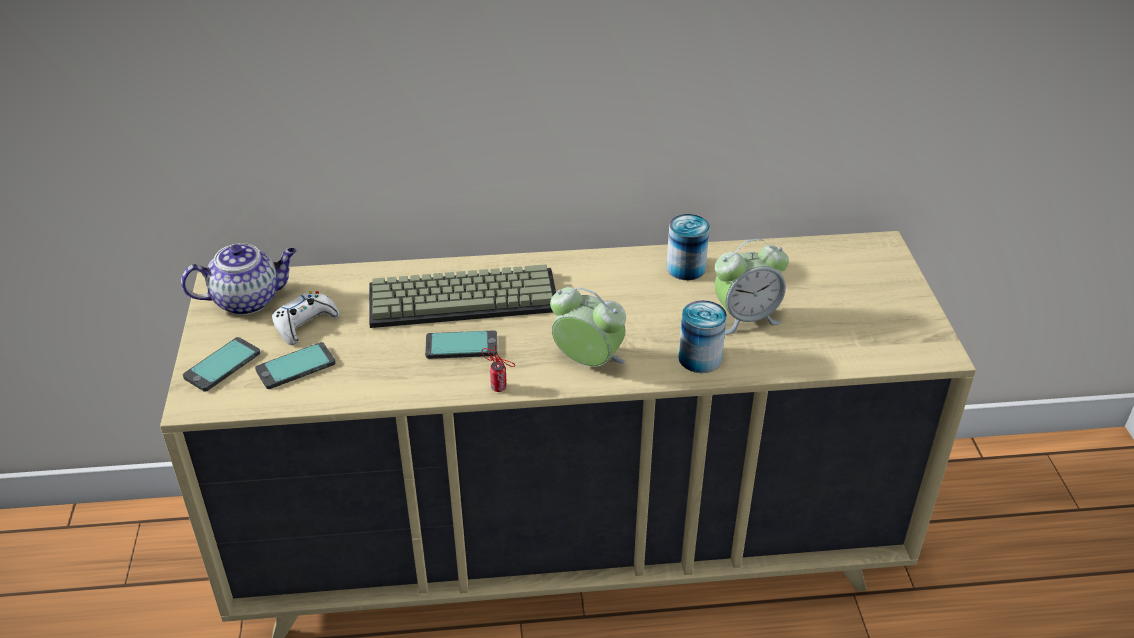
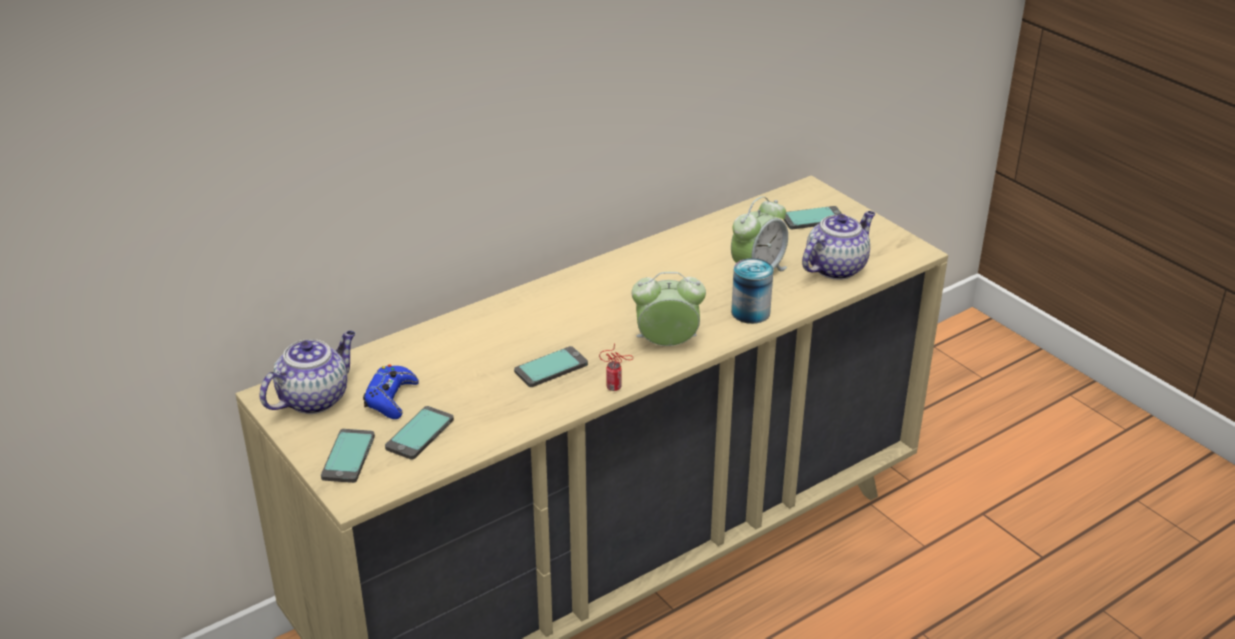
camera: 30 degrees left, 5 degrees down
(305, 324) = (391, 398): white game controller -> blue game controller
(465, 297) = (515, 330): keyboard -> none
(685, 268) = (677, 251): can -> none
(833, 341) = (836, 267): none -> teapot
(856, 279) = (813, 219): none -> phone

